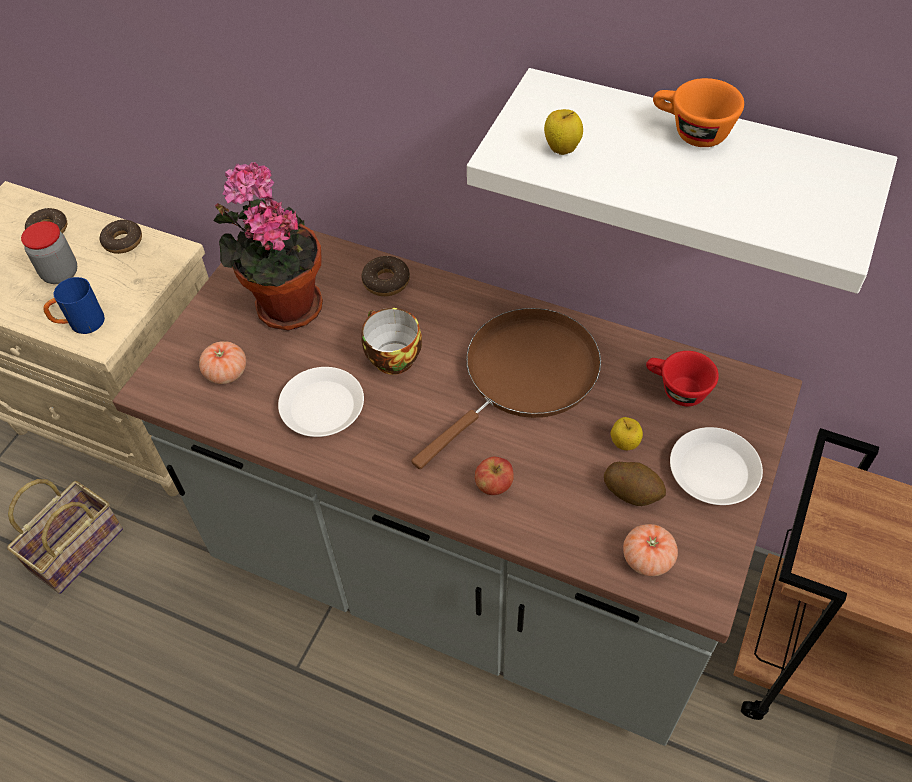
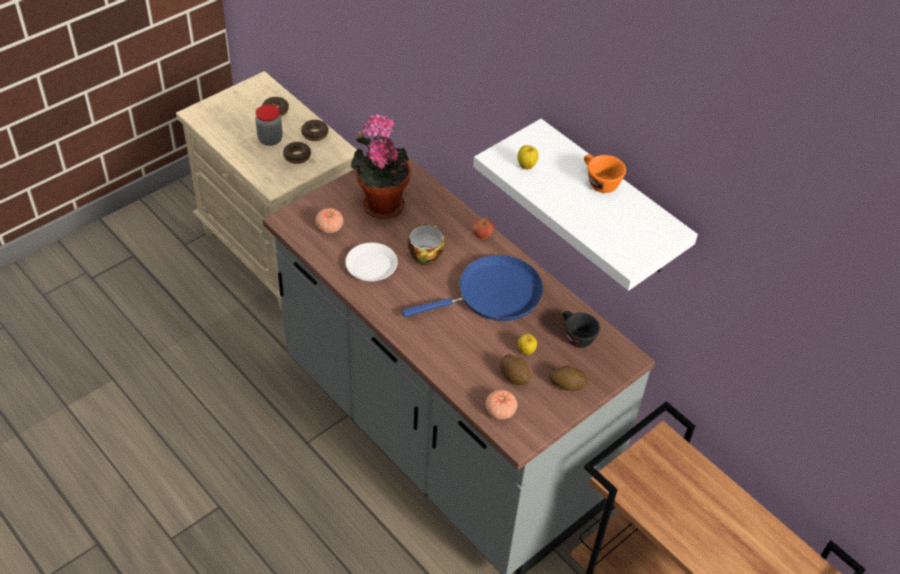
camera: 20 degrees right, 5 degrees down
(77, 547) = (210, 316): basket -> none
(80, 324) = (267, 173): blue mug -> none
(386, 281) = (446, 212): donut -> donut (297, 156)
(493, 485) = (440, 342): apple -> apple (482, 235)
(525, 376) = (493, 294): brown frying pan -> blue frying pan
(676, 390) = (576, 336): red cup -> black cup
(713, 471) = (567, 385): white plate -> potato

